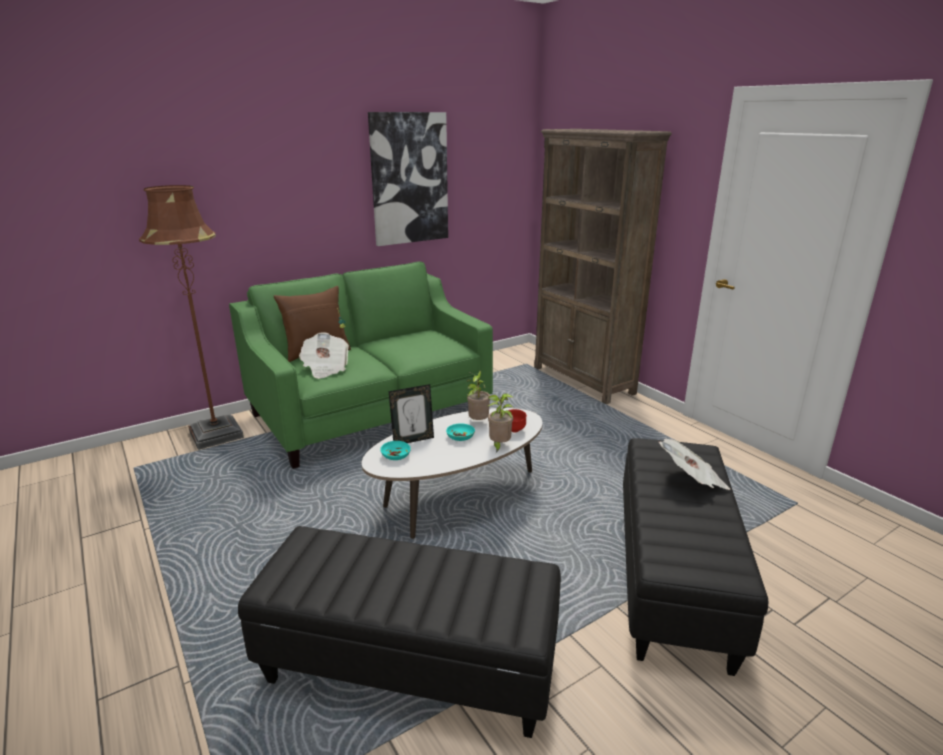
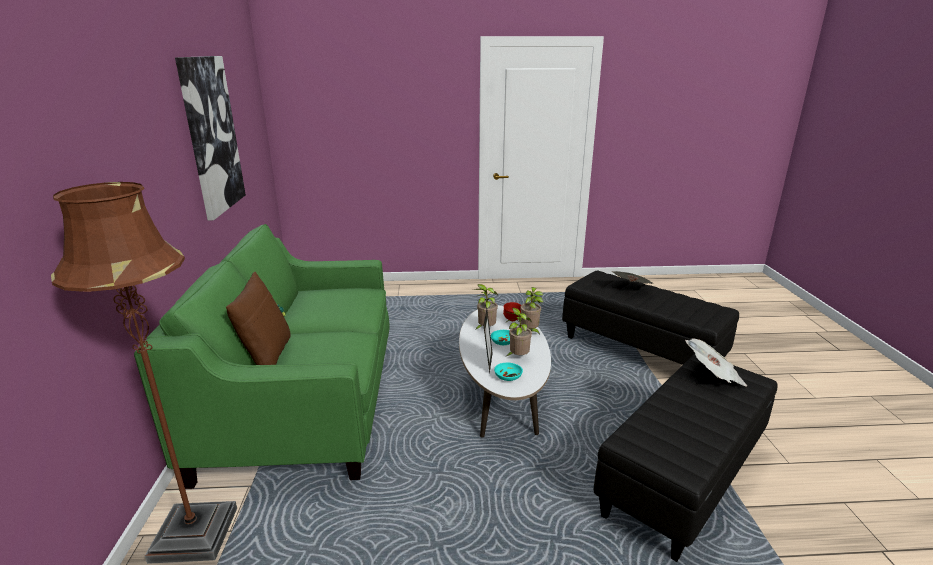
camera: 60 degrees left, 0 degrees up
(325, 368) = (324, 360): newspaper -> newspaper (713, 376)
(437, 452) = (517, 357): none -> potted plant
(583, 380) = (389, 289): brown bookcase -> none

